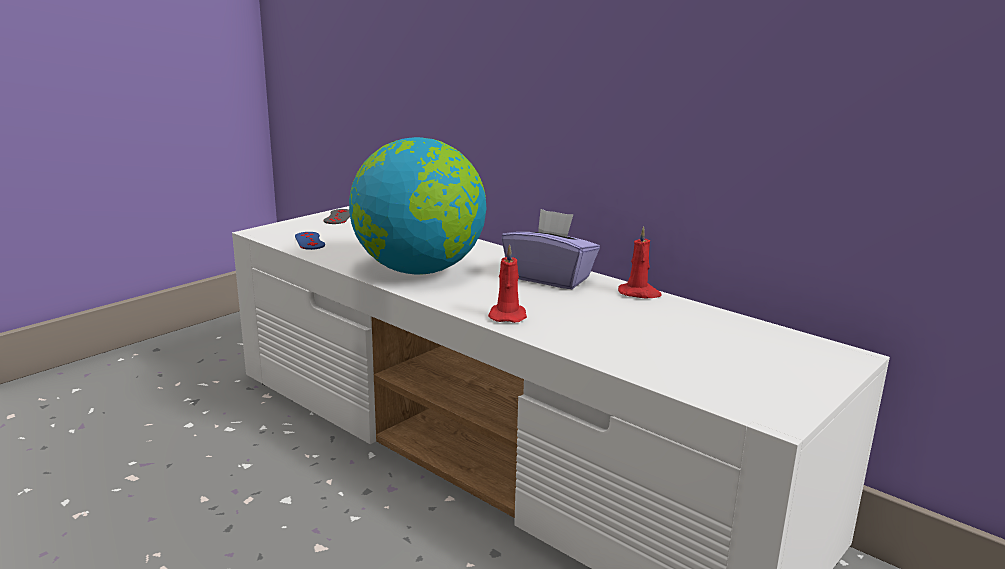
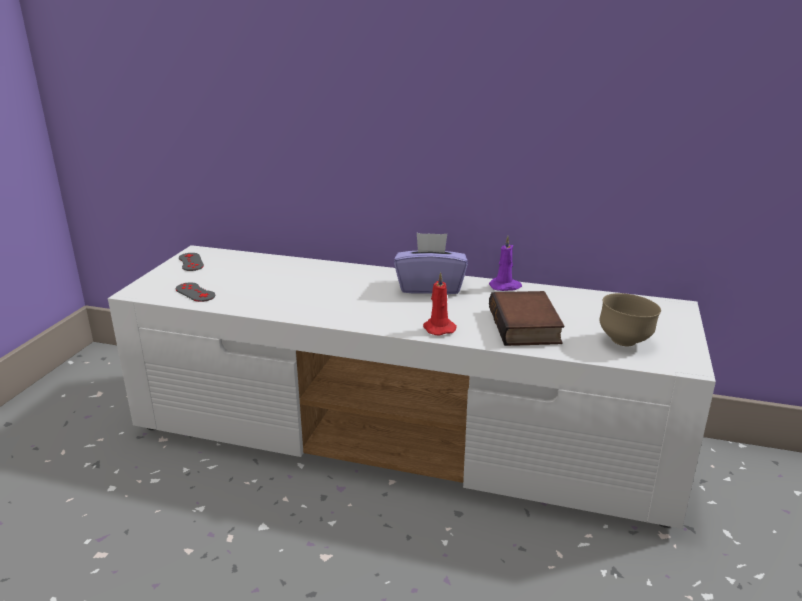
camera: 25 degrees left, 5 degrees up
(309, 241) = (195, 292): blue game controller -> grey game controller
(419, 270) = (324, 302): globe -> none
(613, 335) = (527, 326): none -> book
(639, 293) = (505, 286): red candle -> purple candle
(722, 376) = (625, 342): none -> brown bowl

